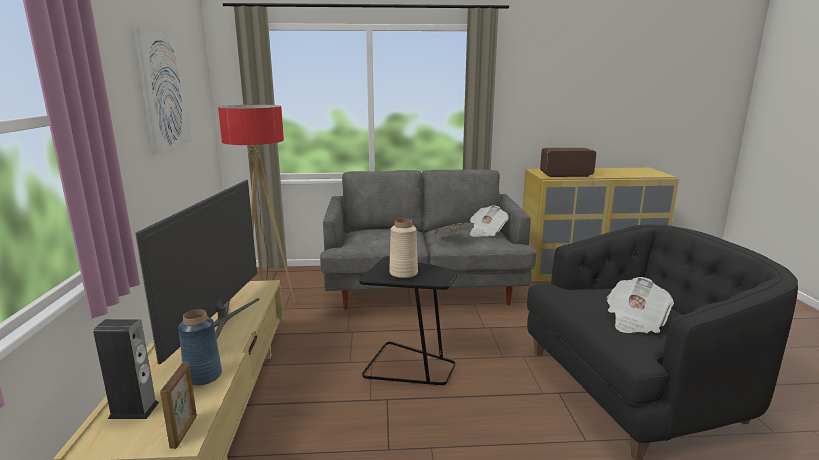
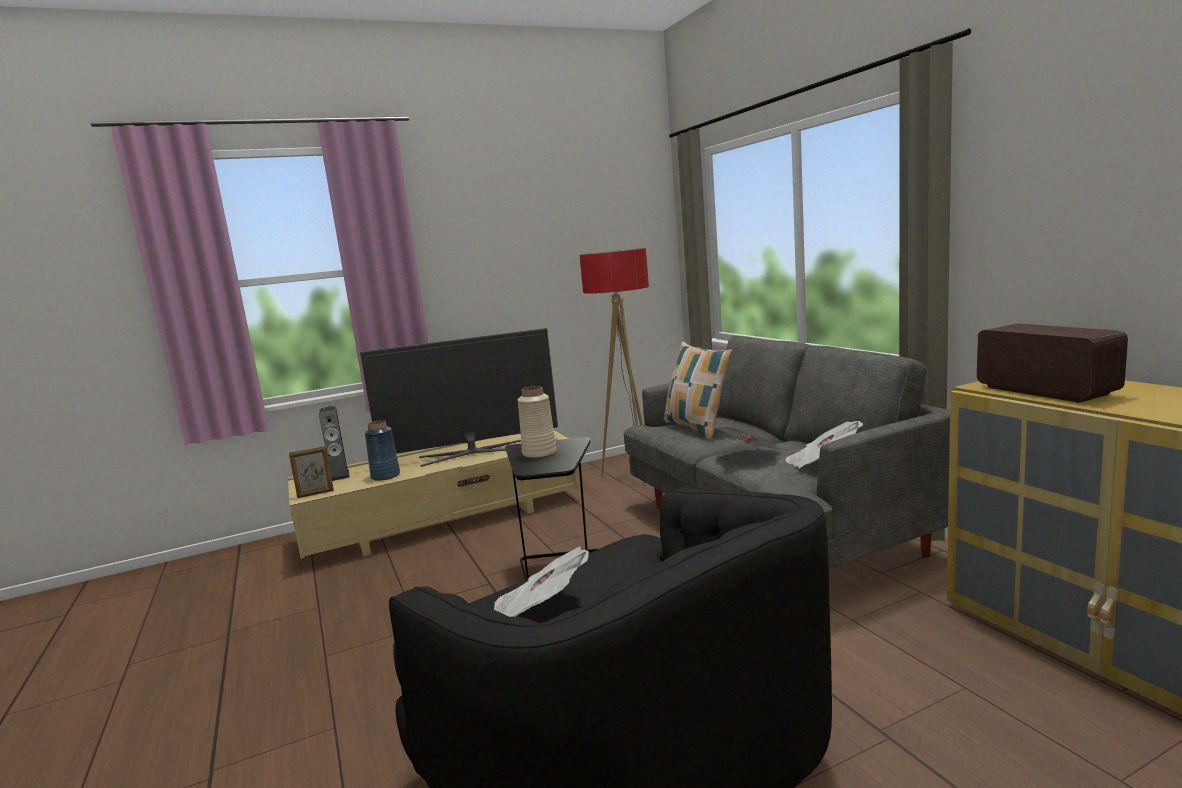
camera: 70 degrees right, 5 degrees down
(164, 91) = (551, 240): picture -> none
(378, 238) = (697, 428): none -> pillow

